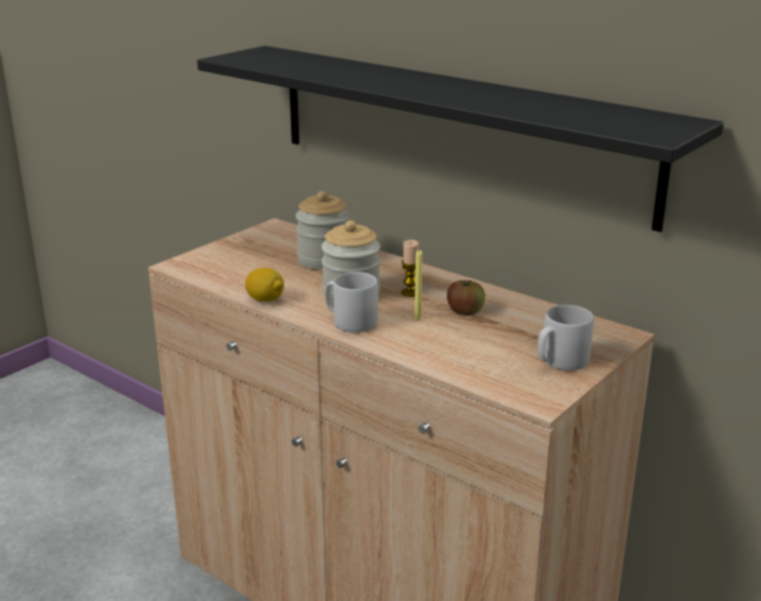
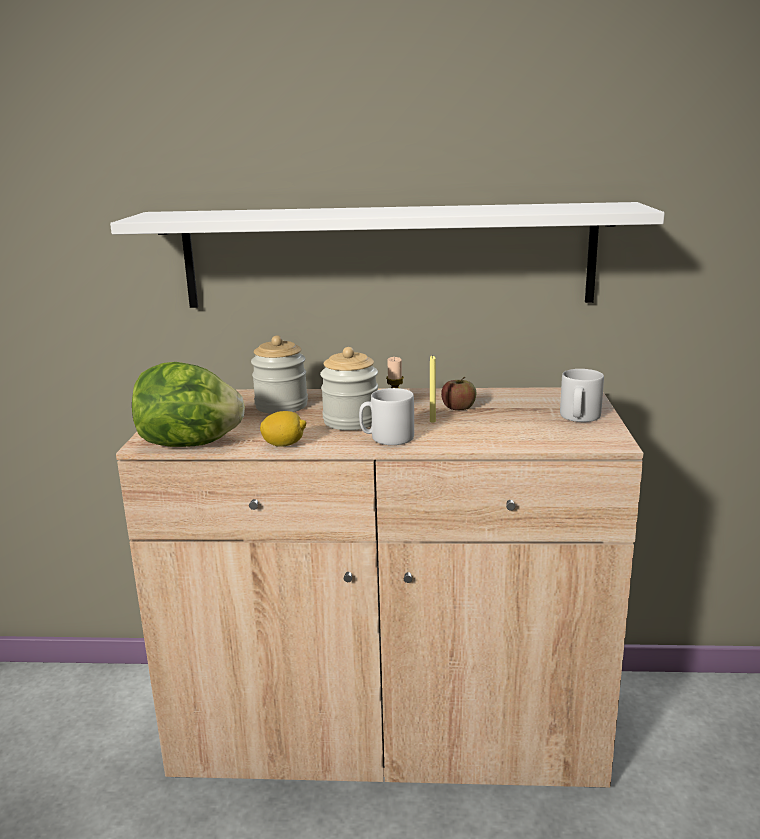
camera: 35 degrees left, 5 degrees down
(203, 276) = (190, 444): none -> lettuce
(455, 130) = (387, 256): black shelf -> white shelf

